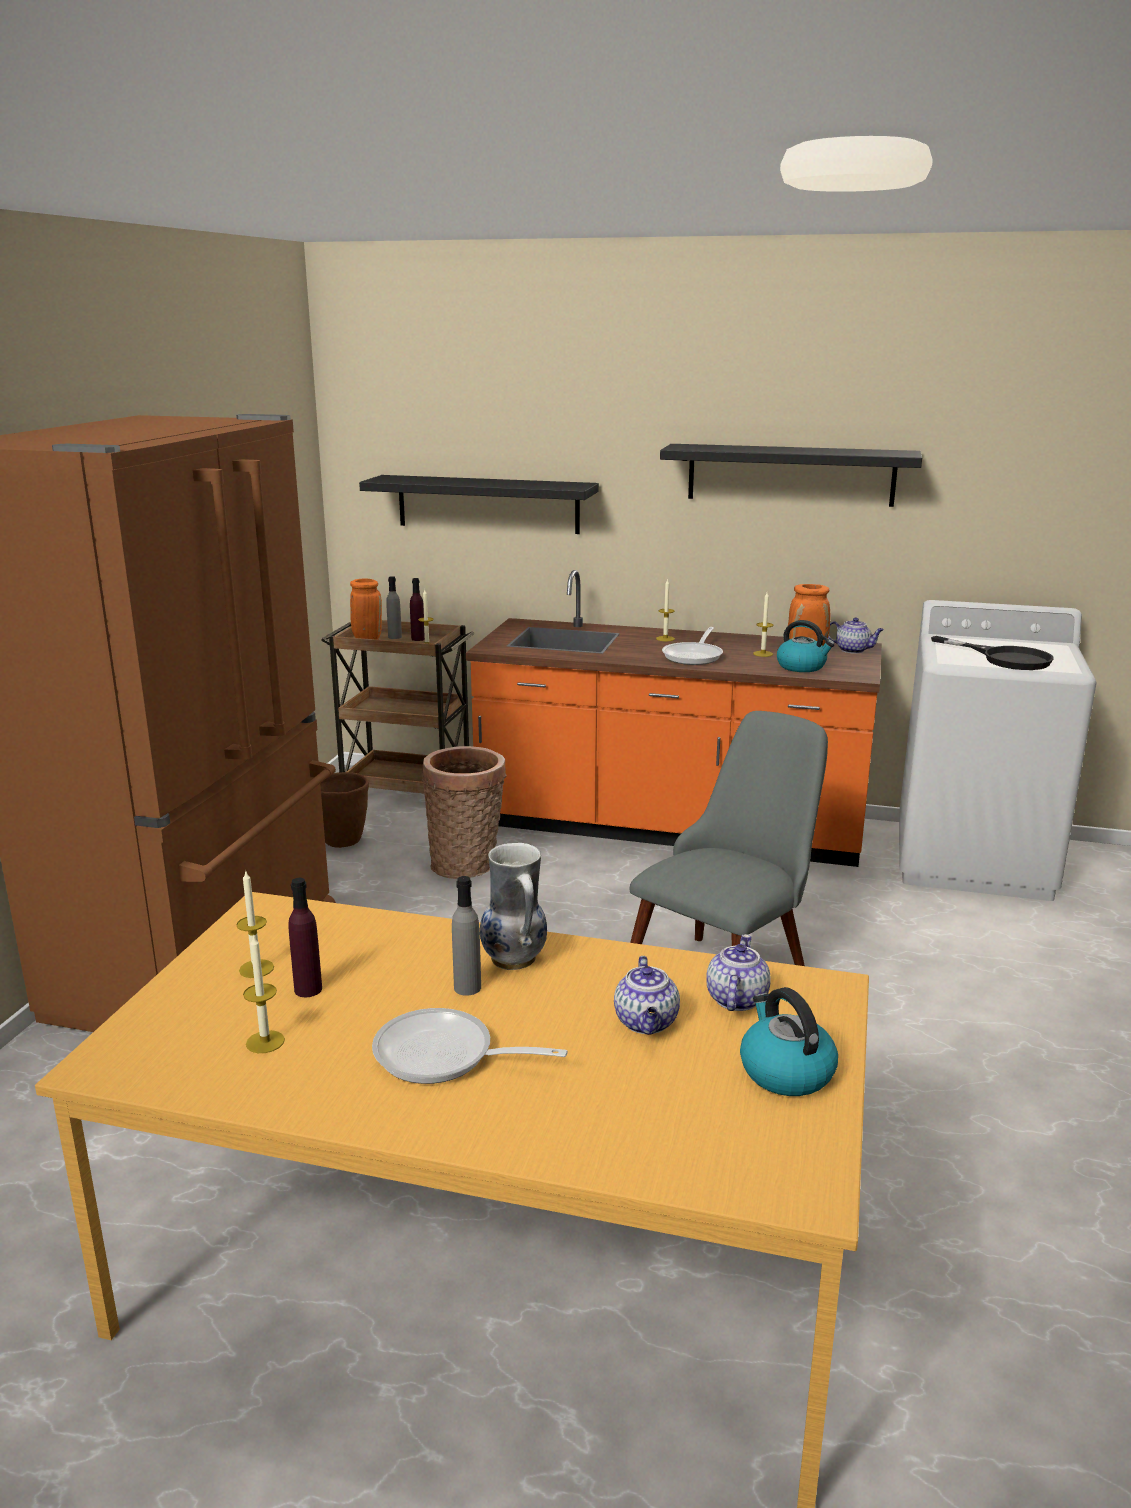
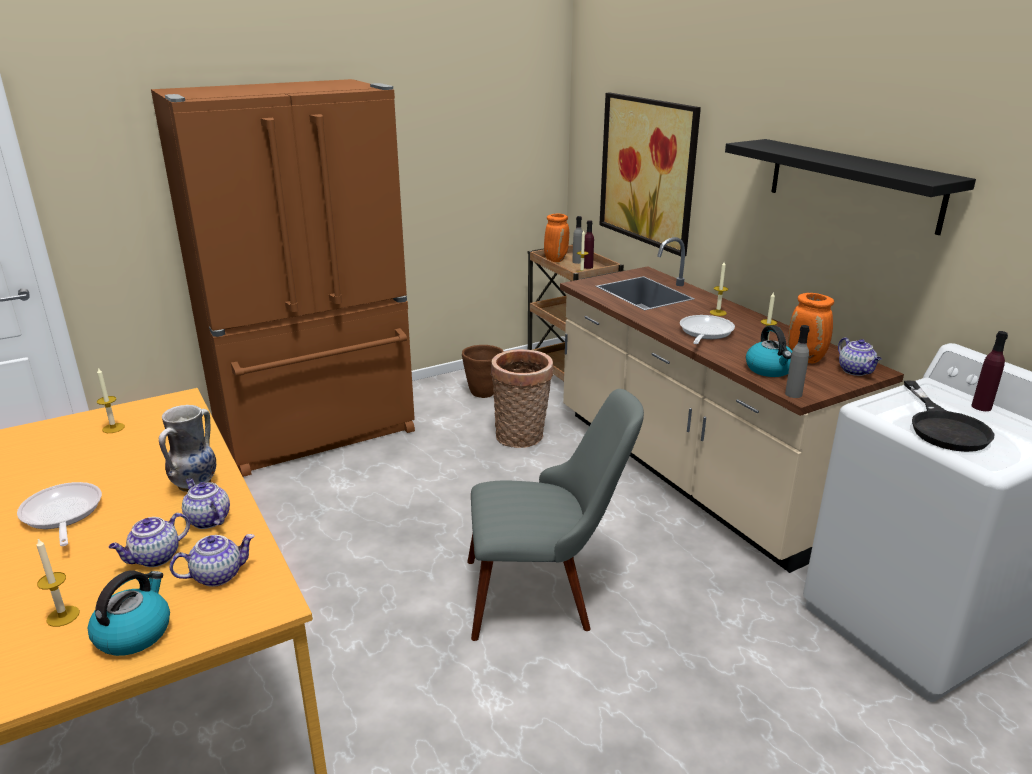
camera: 45 degrees right, 5 degrees up
(265, 1042) = (39, 465): candle -> candle (63, 616)
(308, 989) = (103, 449): purple bottle -> purple bottle (981, 407)
(467, 988) = (146, 487): grey bottle -> grey bottle (793, 394)
(488, 504) = (648, 171): black shelf -> picture
(610, 974) = (207, 520): none -> teapot
(670, 828) = (691, 472): orange counter -> beige counter
(694, 656) = (704, 333): frying pan -> frying pan turned 135 degrees clockwise

